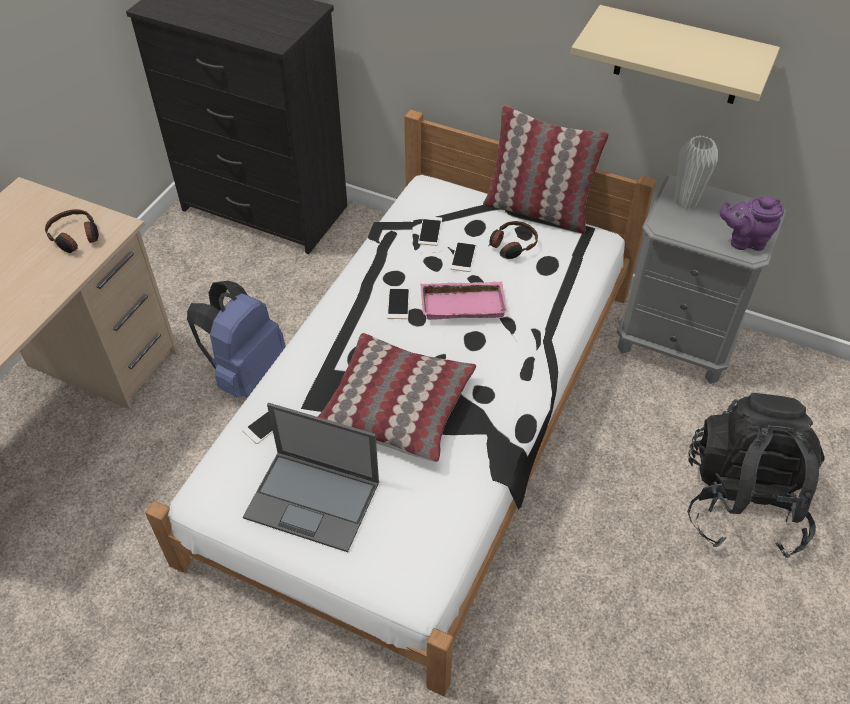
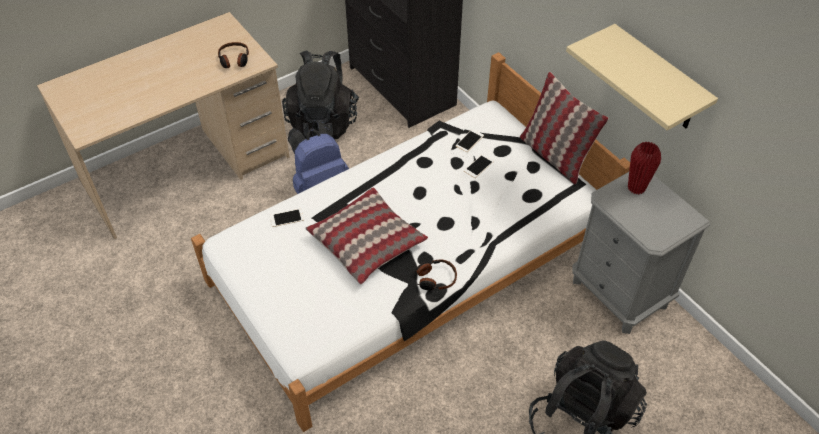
camera: 30 degrees right, 0 degrees up
(192, 288) = (323, 121): none -> black backpack
(314, 500) = (281, 274): laptop -> none
(398, 303) = (414, 179): phone -> none
(463, 303) = (455, 197): pink tray -> none
(512, 245) = (517, 172): headphones -> headphones (435, 279)
(685, 201) = (636, 188): white vase -> red vase
(744, 241) = (656, 232): purple teapot -> none

